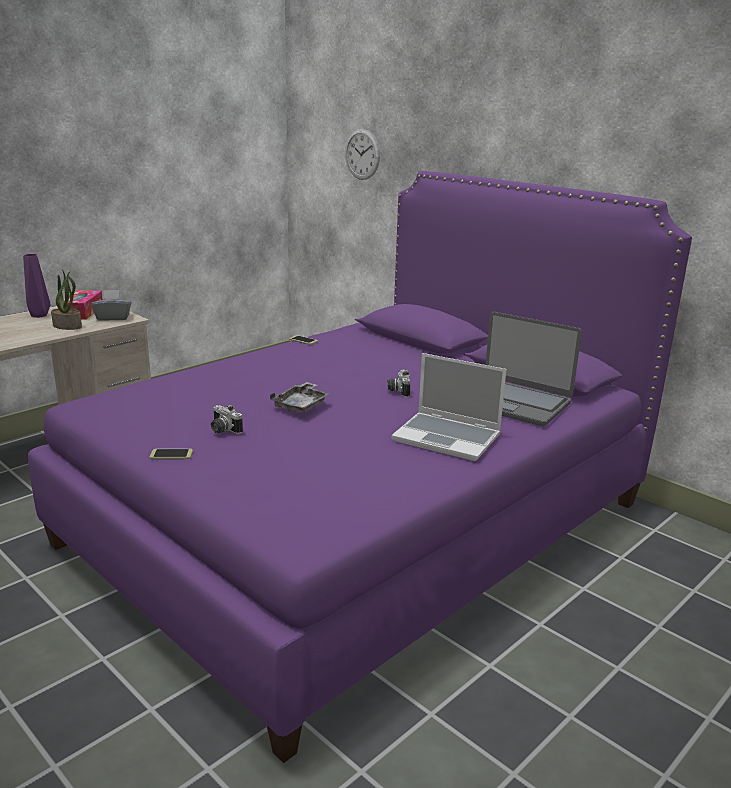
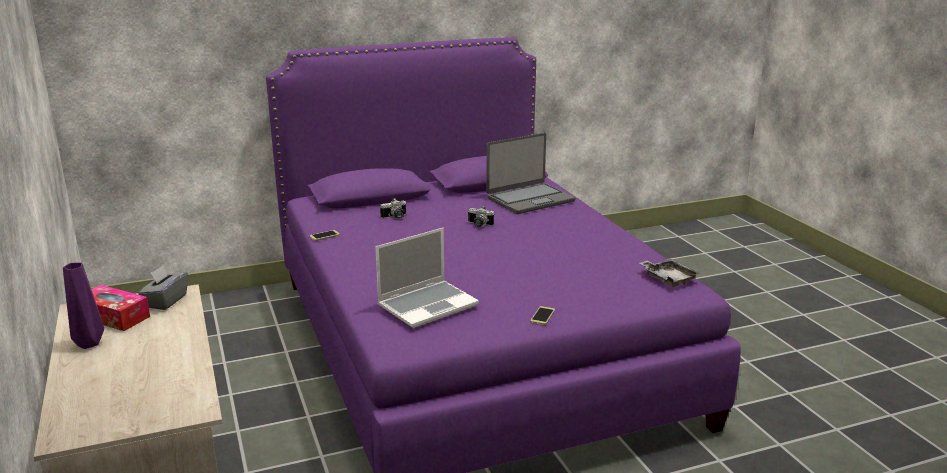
camera: 65 degrees left, 0 degrees up
(68, 326) = (164, 328): potted plant -> none
(222, 430) = (510, 292): camera -> camera (395, 217)
(301, 405) = (483, 258): grey tray -> grey tray (668, 278)
(362, 154) = (186, 47): wall clock -> none
(448, 438) = (573, 227): laptop -> laptop (428, 305)

